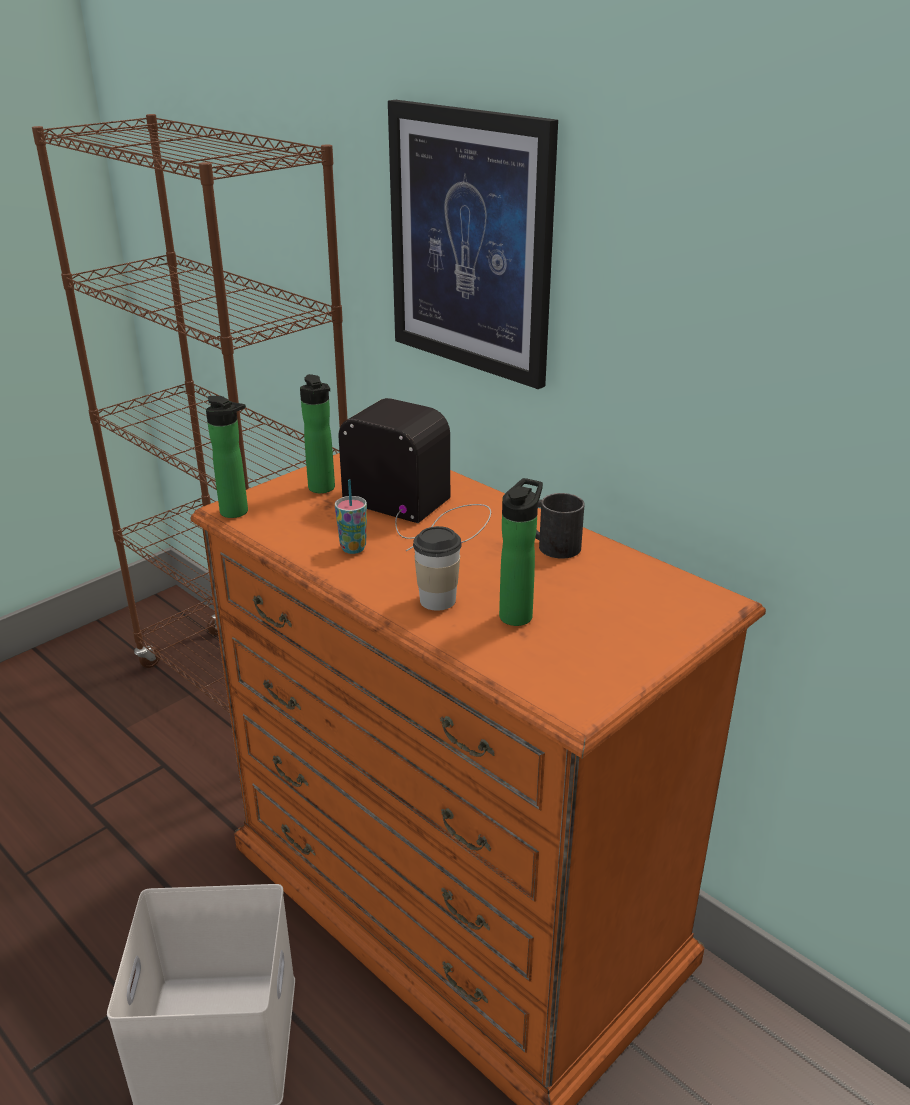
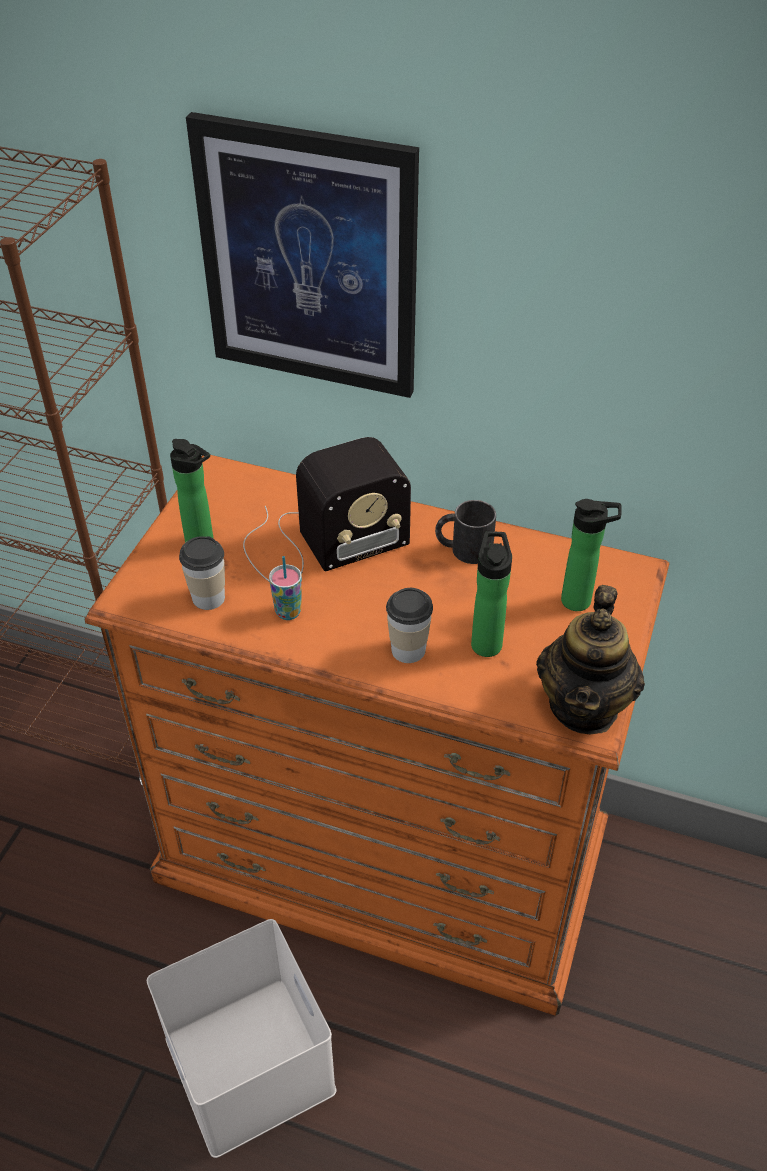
camera: 25 degrees left, 15 degrees up
(237, 513) = (139, 603): bottle -> bottle (581, 601)
(295, 523) = (208, 598): none -> cup
(421, 511) = (319, 543): radio -> radio turned 150 degrees clockwise
(579, 689) = (584, 706): none -> teapot

